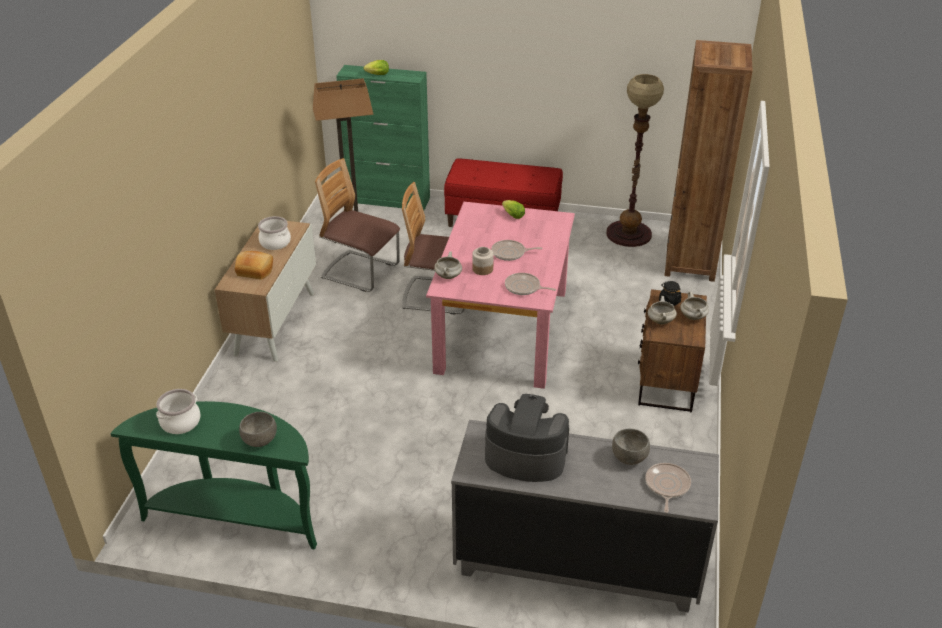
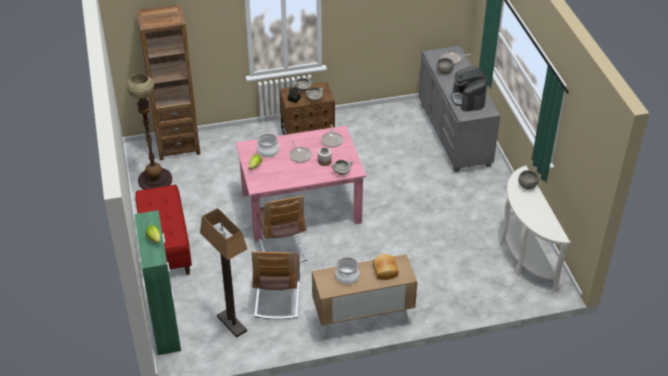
camera: 115 degrees left, 5 degrees up
(180, 422) = (541, 220): cooking pot -> cooking pot (268, 151)
(236, 516) = (523, 255): green console table -> white console table

